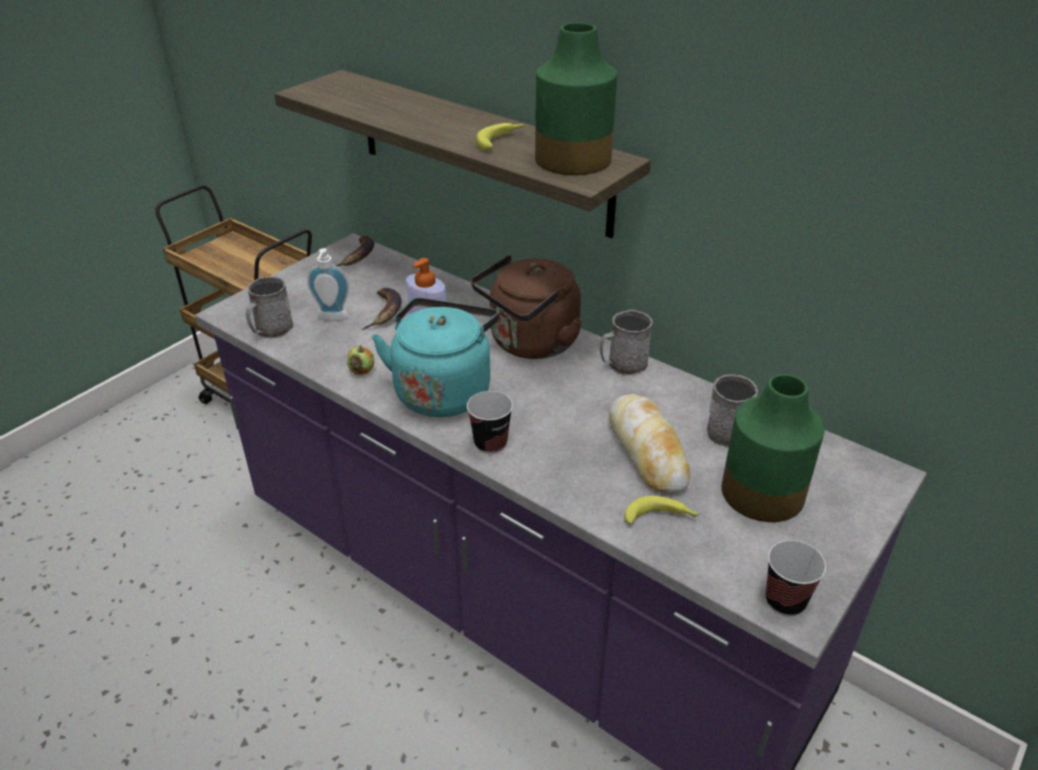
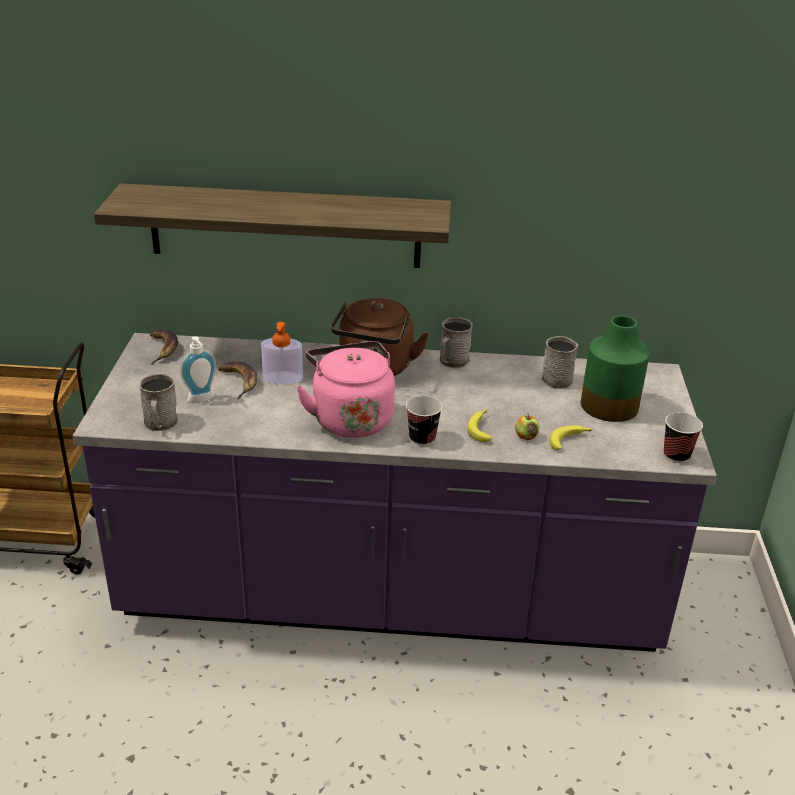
camera: 35 degrees left, 5 degrees down
(362, 370) = (273, 426): apple -> apple (526, 436)
(443, 390) = (350, 418): turquoise kettle -> pink kettle
(501, 141) = (336, 210): banana -> banana (481, 428)
(573, 159) = (403, 211): green vase -> none
(647, 451) = (523, 407): bread -> none

